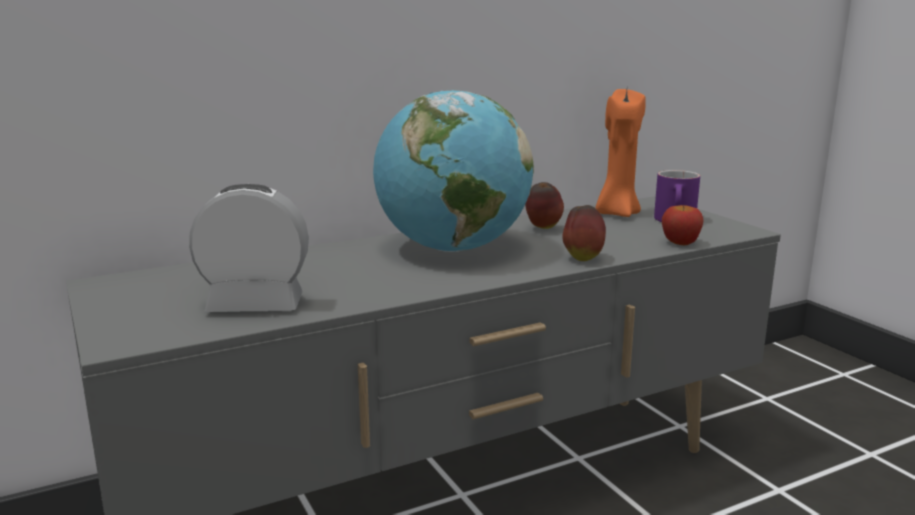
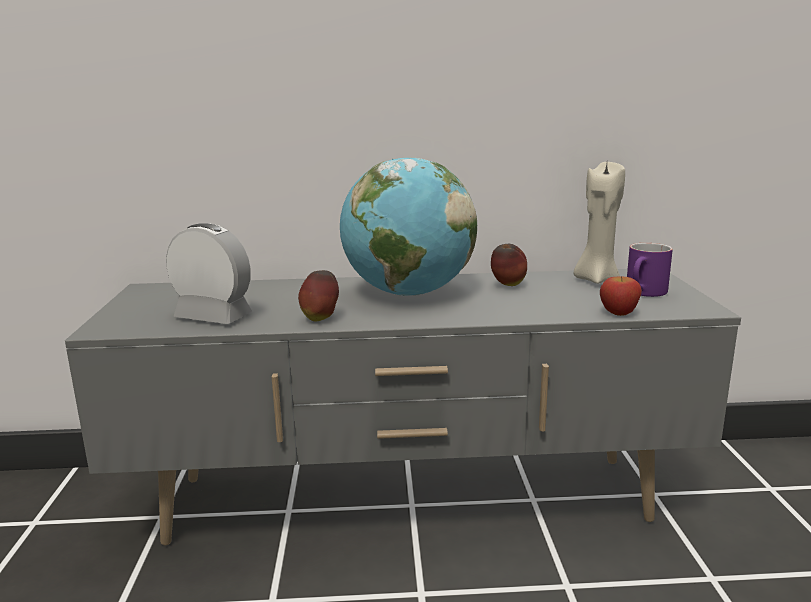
camera: 25 degrees right, 0 degrees up
(583, 258) = (506, 315): apple -> apple (320, 318)
(616, 213) = (596, 280): orange candle -> beige candle

